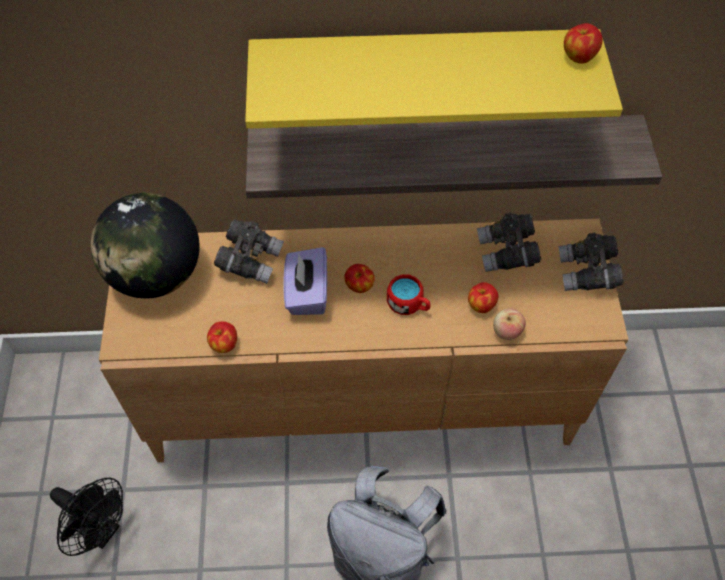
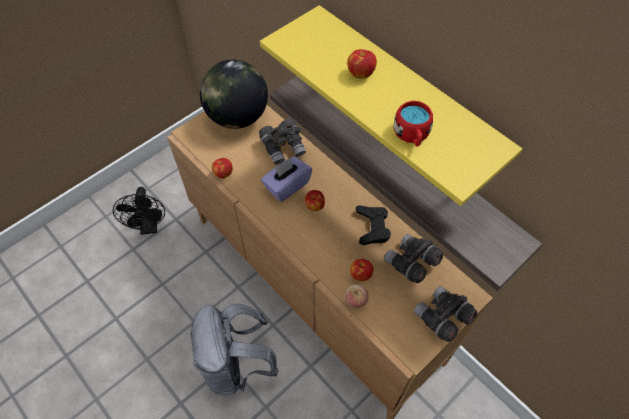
camera: 50 degrees right, 0 degrees up
(408, 304) = (326, 237): red mug -> red mug (412, 135)
(435, 254) = (372, 227): none -> black game controller
(578, 56) = (481, 151): apple -> apple (360, 73)

